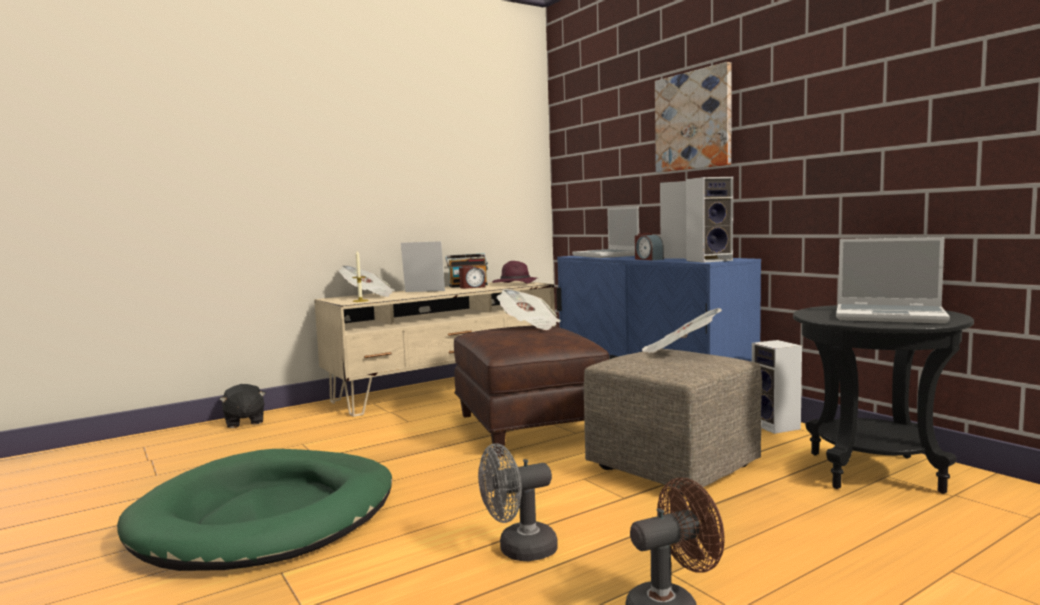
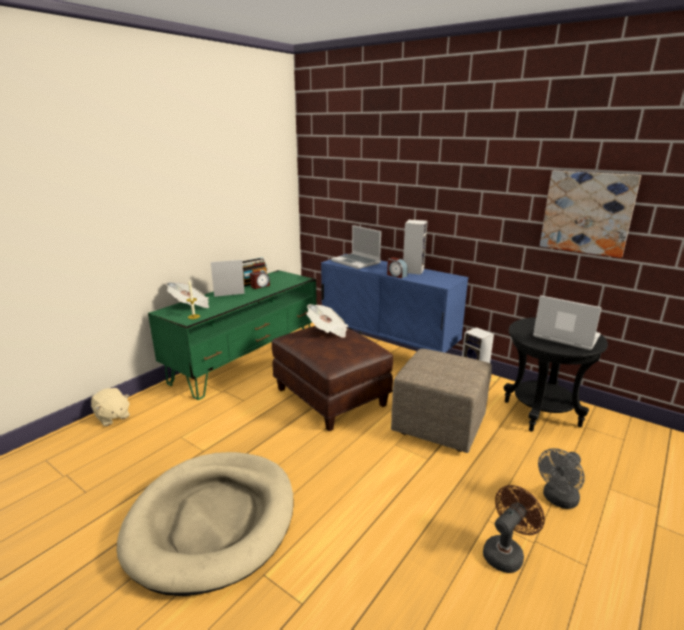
camera: 20 degrees left, 15 degrees up
(244, 422) = (112, 417): black plush toy -> beige plush toy
(268, 516) = (213, 520): green dog bed -> beige dog bed
(445, 389) = (246, 360): beige tv stand -> green tv stand
(514, 284) = (287, 279): purple hat -> none
(519, 550) = (398, 520): grey fan -> grey fan (558, 500)
(679, 352) = (444, 358): newspaper -> none
(693, 121) = (424, 177): picture -> picture (587, 213)
(710, 260) = (441, 281): speaker -> none
(891, 316) = (564, 336): laptop -> laptop turned 150 degrees counterclockwise

